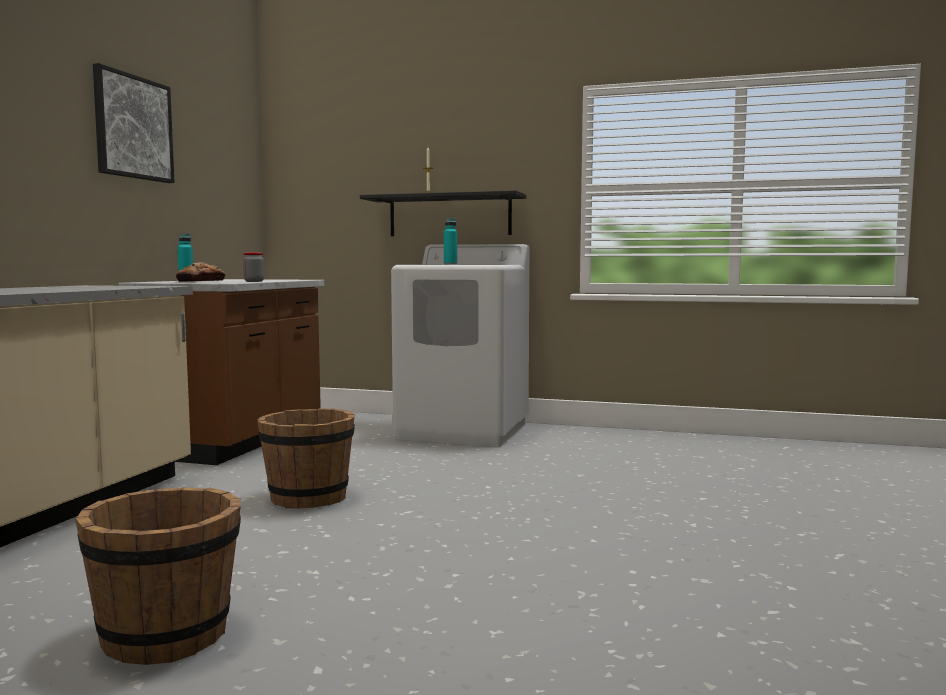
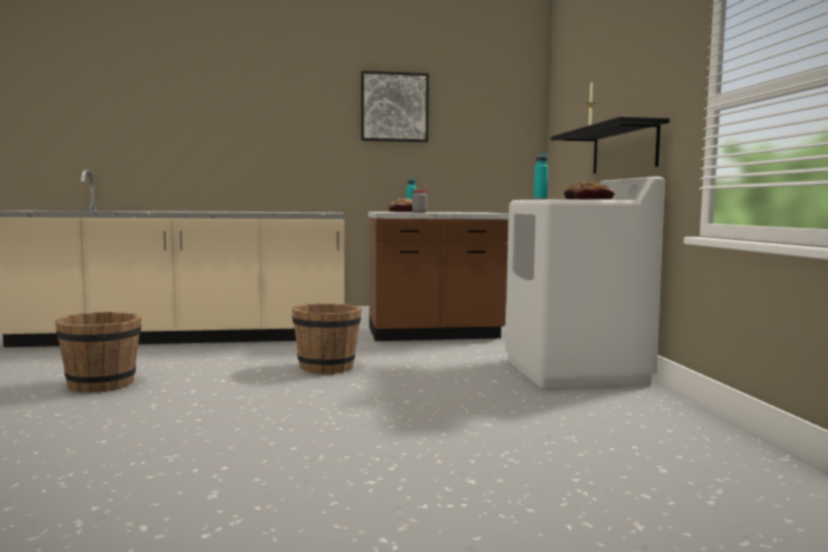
camera: 65 degrees right, 0 degrees up
(487, 264) = (588, 199): none -> bread

